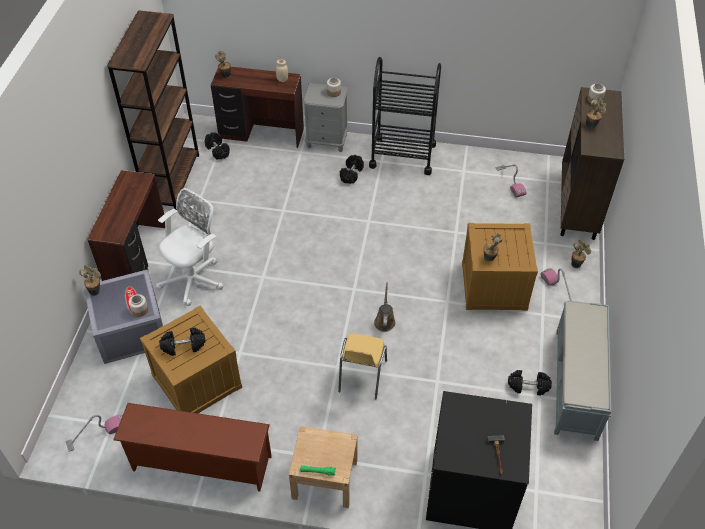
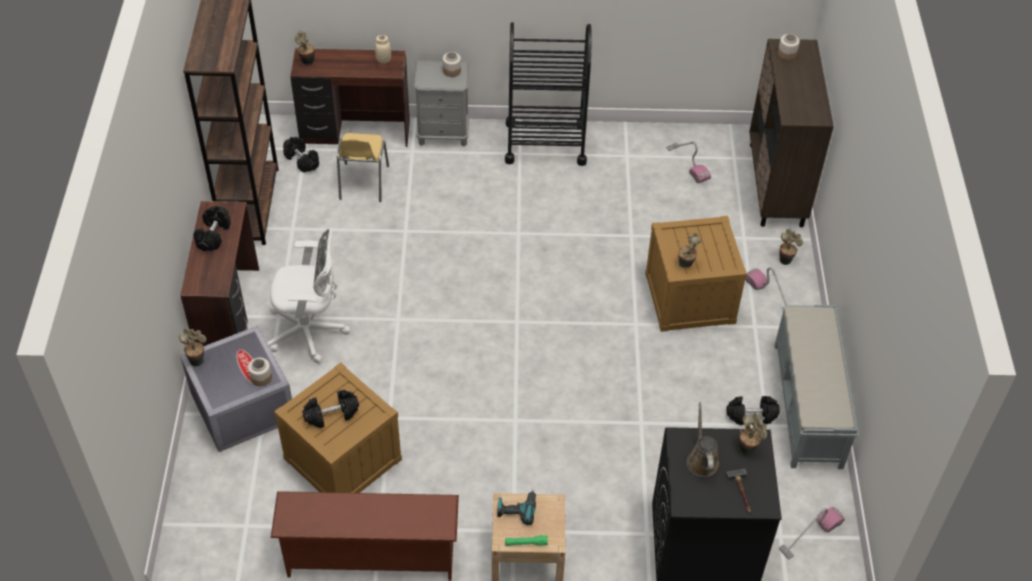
camera: 10 degrees left, 0 degrees up
(96, 434) = (230, 540): vacuum cleaner -> vacuum cleaner (811, 535)
(194, 279) = (310, 332): white office chair -> white office chair turned 60 degrees clockwise
(316, 442) = (516, 509): none -> power drill
(351, 174) = (484, 174): black dumbbell -> black dumbbell (213, 235)
(361, 376) = (548, 428): yellow chair -> yellow chair (363, 183)
(384, 320) = (563, 356): brown watering can -> brown watering can (701, 459)
(591, 125) = (788, 87): potted plant -> potted plant (748, 448)

